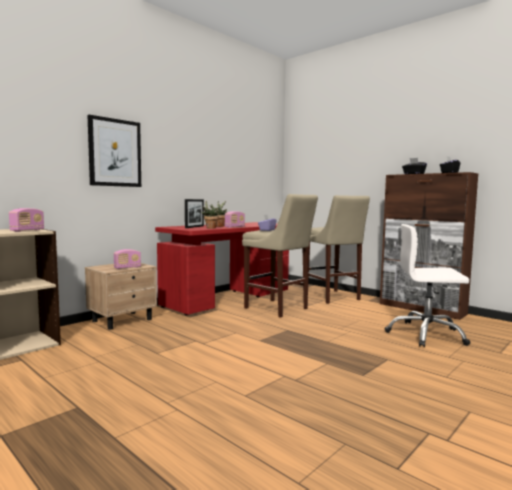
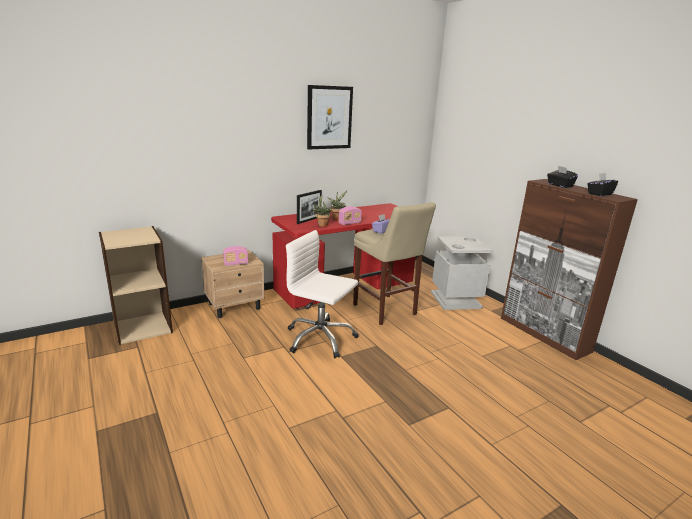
camera: 15 degrees right, 15 degrees up
(27, 230) = (139, 238): radio -> none
(115, 153) = (228, 147): picture -> picture (329, 117)
(333, 297) = (455, 300): beige stool -> grey trash can
(426, 335) = (517, 378): white office chair -> white office chair (320, 338)

